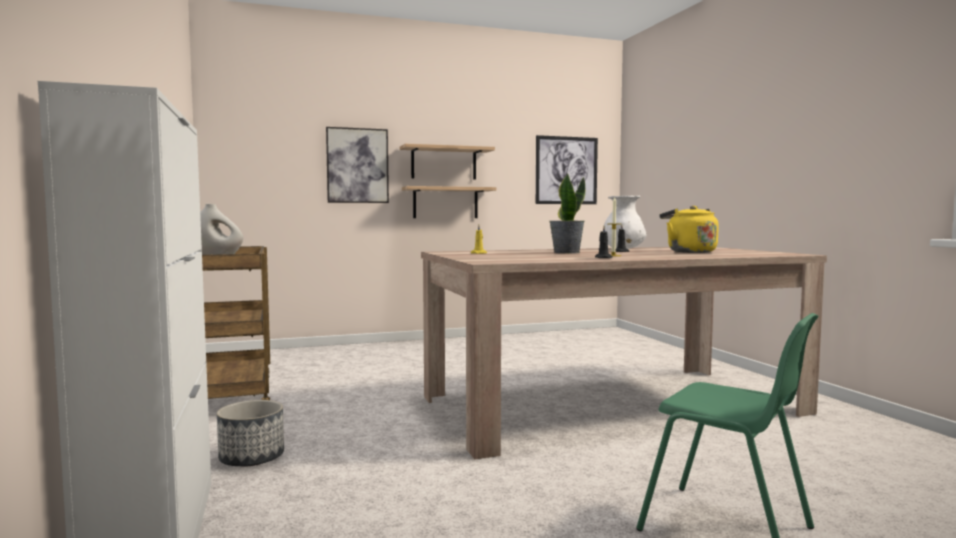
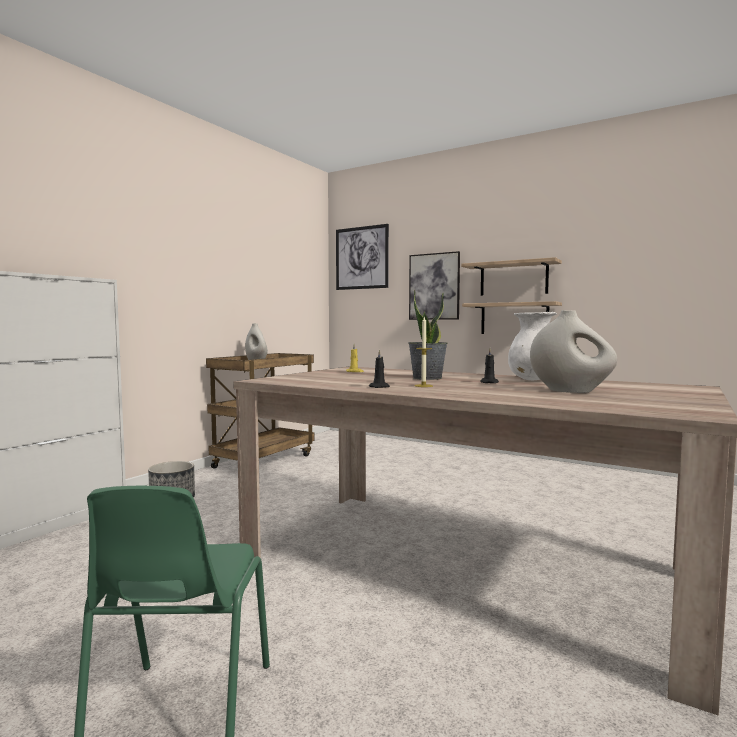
camera: 50 degrees right, 0 degrees up
(566, 170) = (673, 276): picture -> picture (361, 258)
(688, 251) = (570, 391): yellow kettle -> white vase

